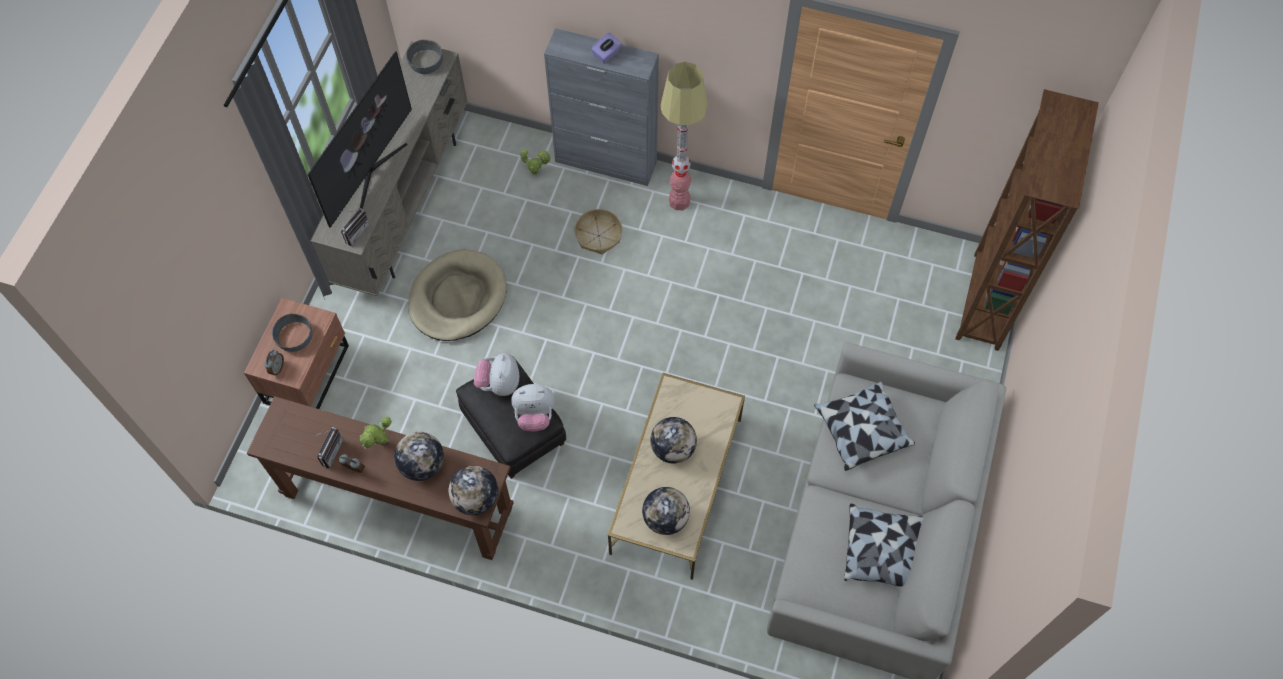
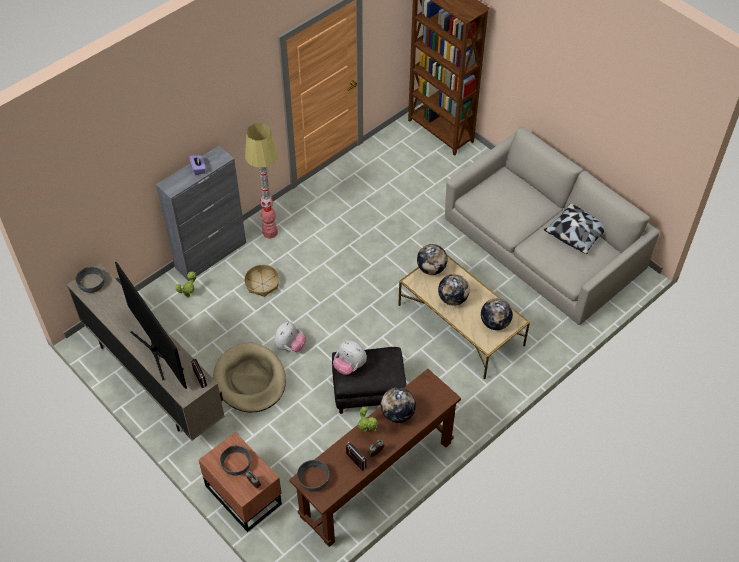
camera: 60 degrees left, 10 degrees down
(286, 420) = (313, 479): none -> grey bowl
(476, 499) = (439, 395): globe -> globe (431, 268)
(534, 415) = (385, 357): plush toy -> plush toy (290, 346)
(861, 430) = (498, 207): pillow -> none

